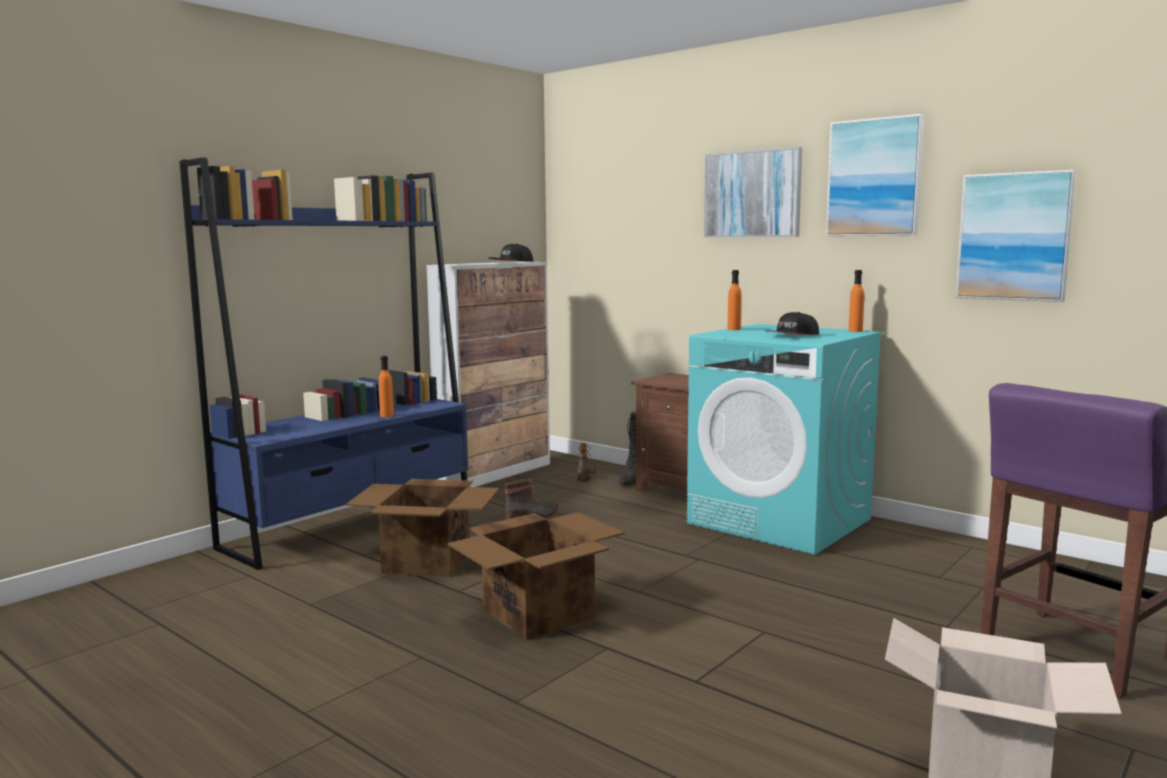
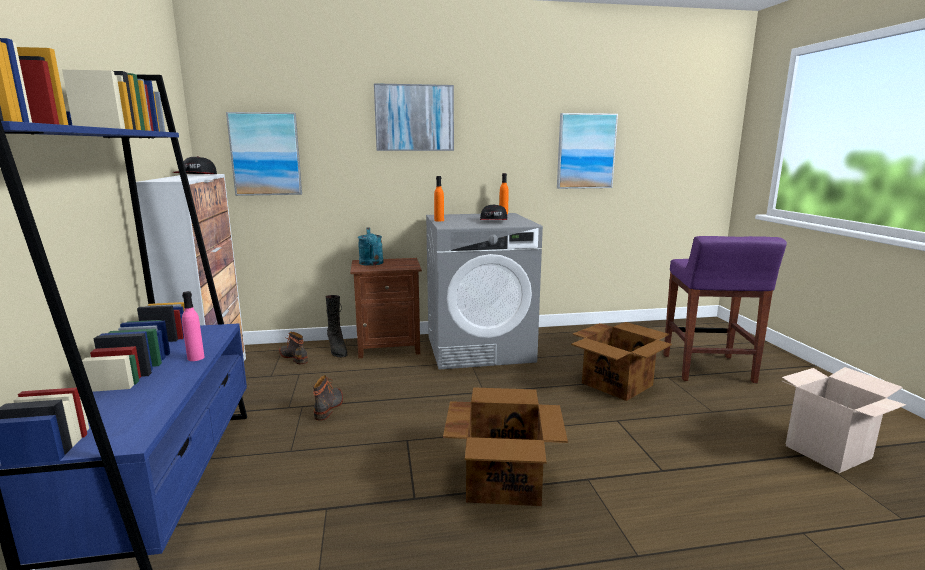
camera: 50 degrees left, 5 degrees up
(387, 415) = (196, 358): orange bottle -> pink bottle
(428, 561) = (332, 487): cardboard box -> cardboard box (618, 384)
(674, 378) = (371, 264): none -> turquoise watering can
(780, 521) = (479, 348): turquoise washing machine -> grey washing machine
(874, 178) = (504, 111): picture -> picture (265, 154)

